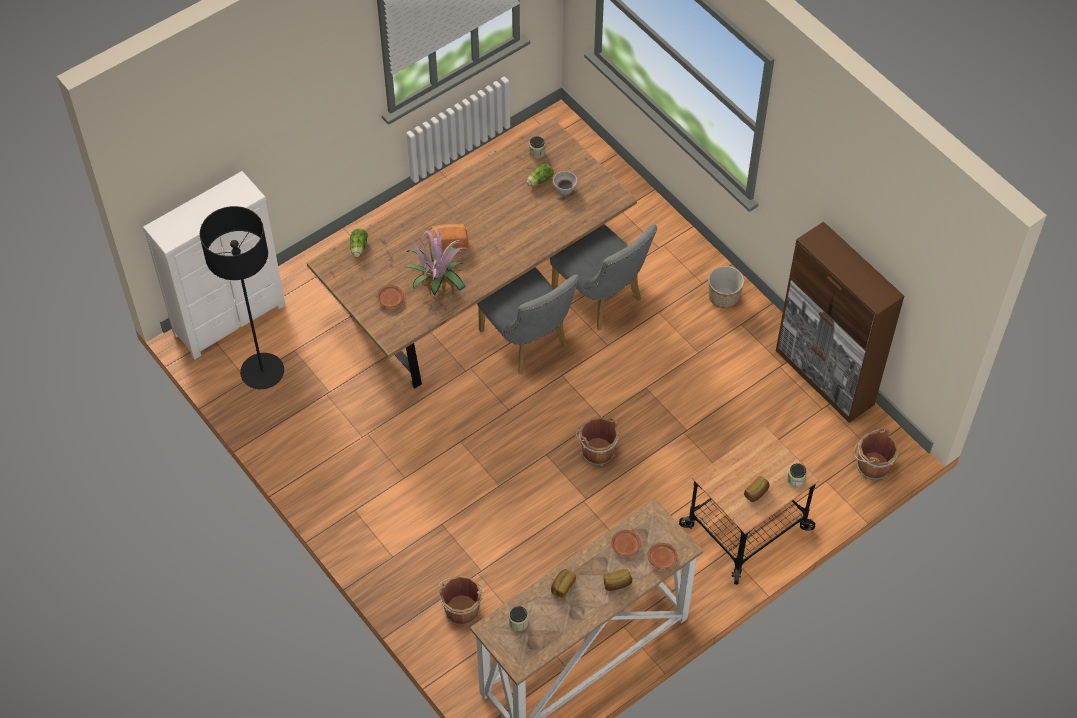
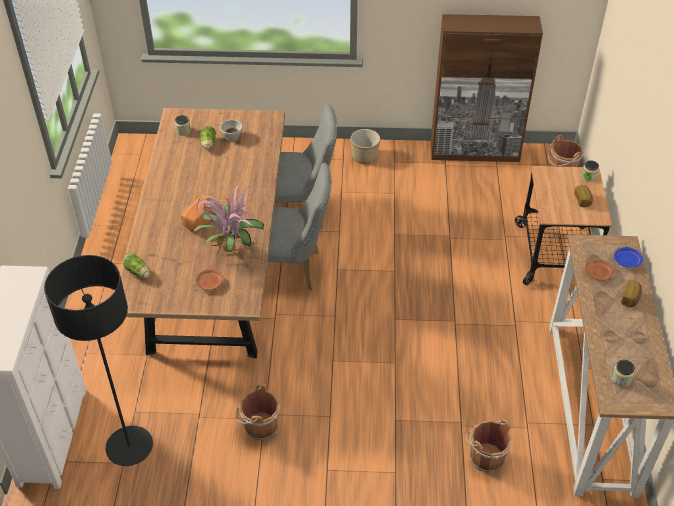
camera: 50 degrees left, 10 degrees down
(562, 586) = (606, 331): bread -> none
(596, 451) = (420, 290): brown bucket -> brown bucket (259, 427)
(662, 559) = (627, 261): brown plate -> blue plate

